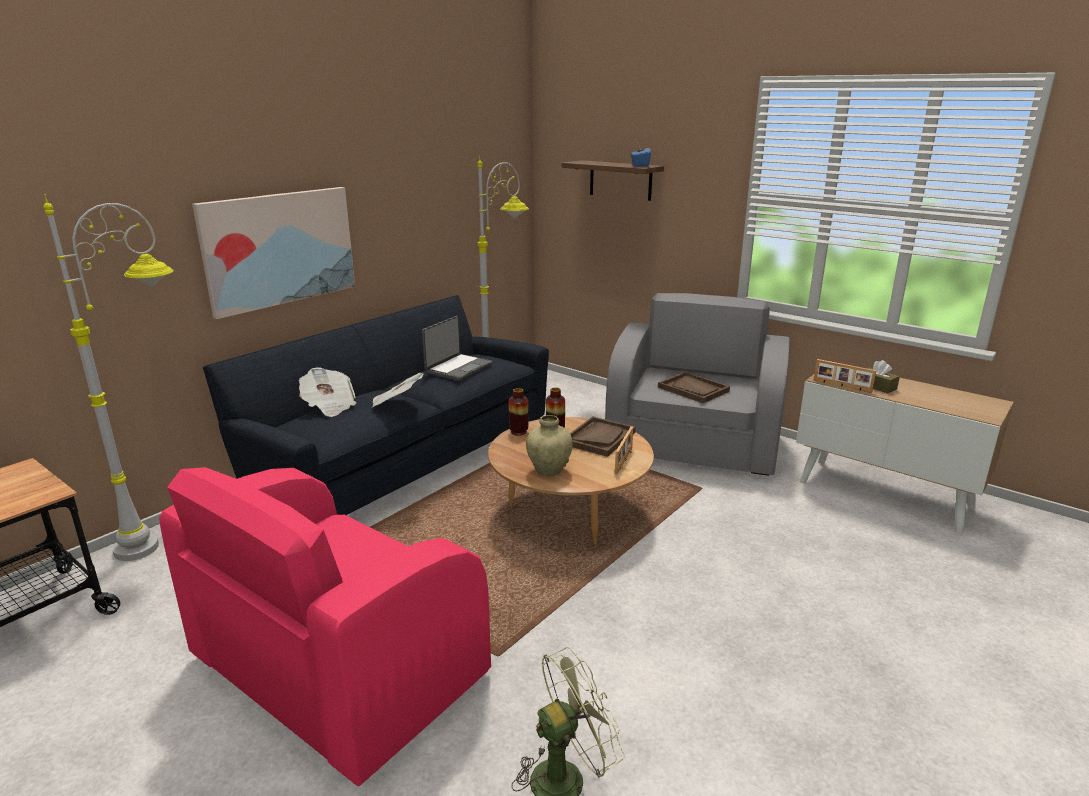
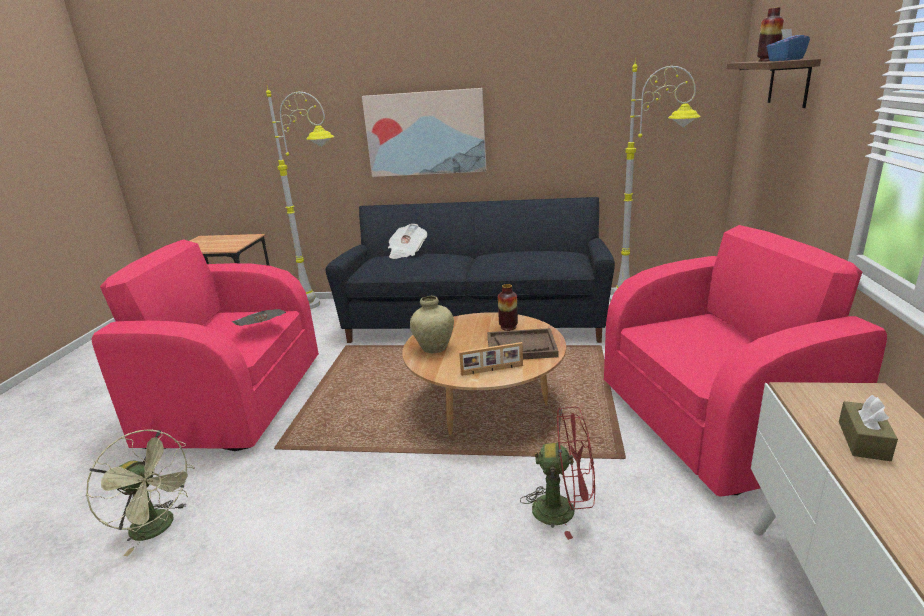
camera: 60 degrees right, 0 degrees up
(396, 403) = (434, 263): newspaper -> newspaper (262, 330)
(458, 368) = (524, 255): laptop -> none
(518, 432) = (486, 316): vase -> vase (767, 61)
(693, 389) = (697, 348): brown tray -> none
(693, 444) = (713, 422): grey armchair -> pink armchair
(735, 531) = (563, 509): none -> red fan
(842, 386) = (800, 411): picture frame -> none

